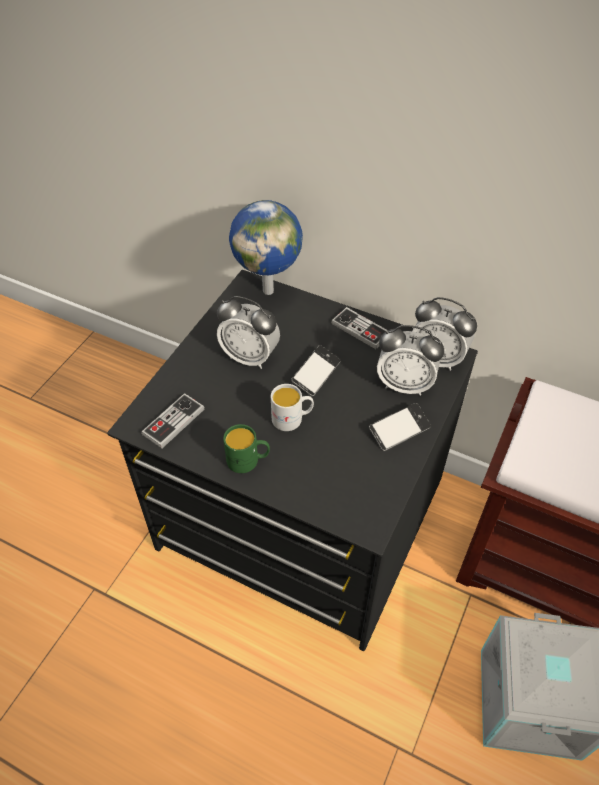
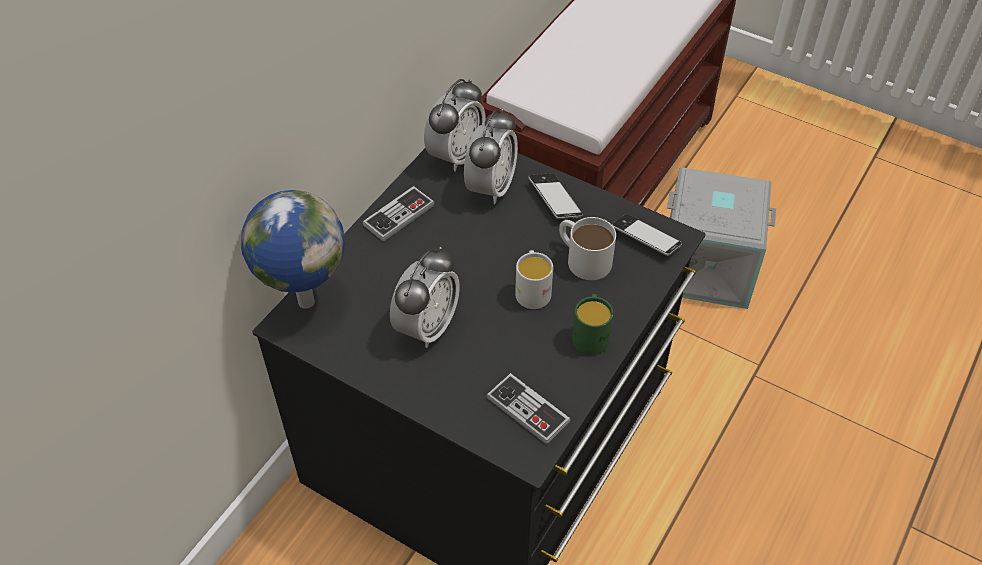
camera: 85 degrees left, 0 degrees up
(316, 374) = (465, 263): phone -> phone (646, 239)
(333, 453) = (582, 257): none -> white mug

